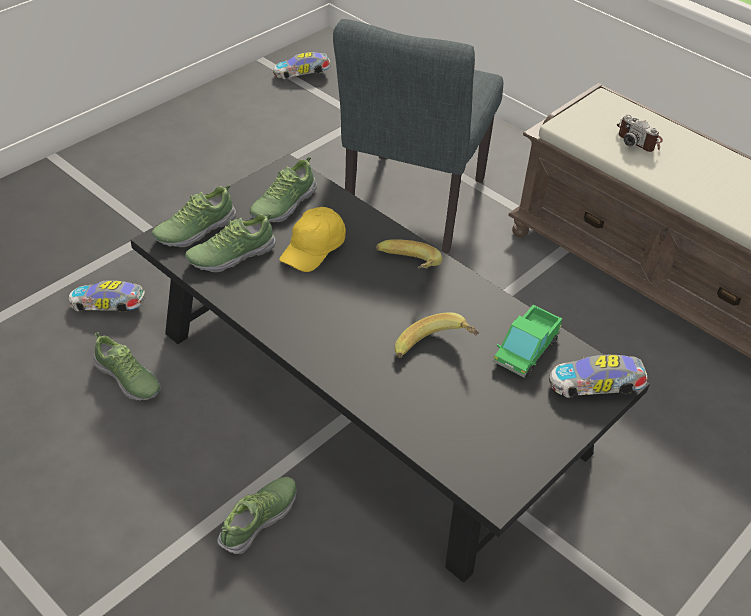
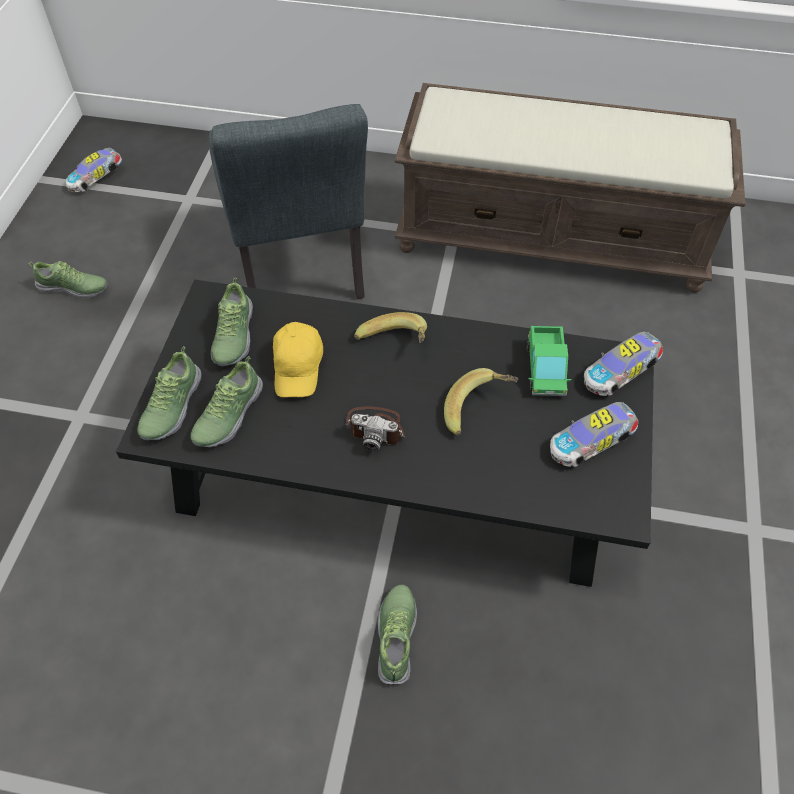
camera: 30 degrees left, 10 degrees up
(110, 306) = (99, 515): toy car -> toy car (591, 441)
(128, 379) = (176, 578): shoe -> shoe (74, 288)
(639, 139) = (498, 125): camera -> camera (376, 428)

